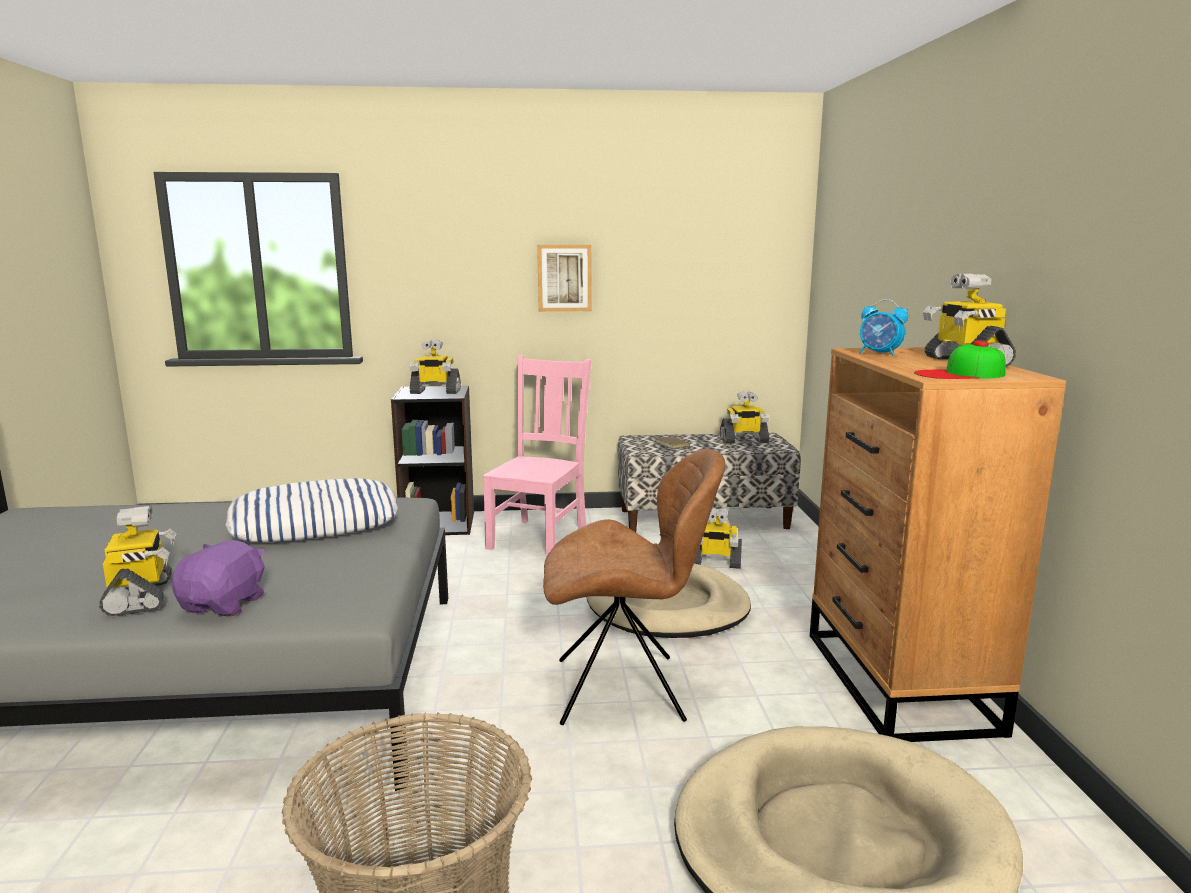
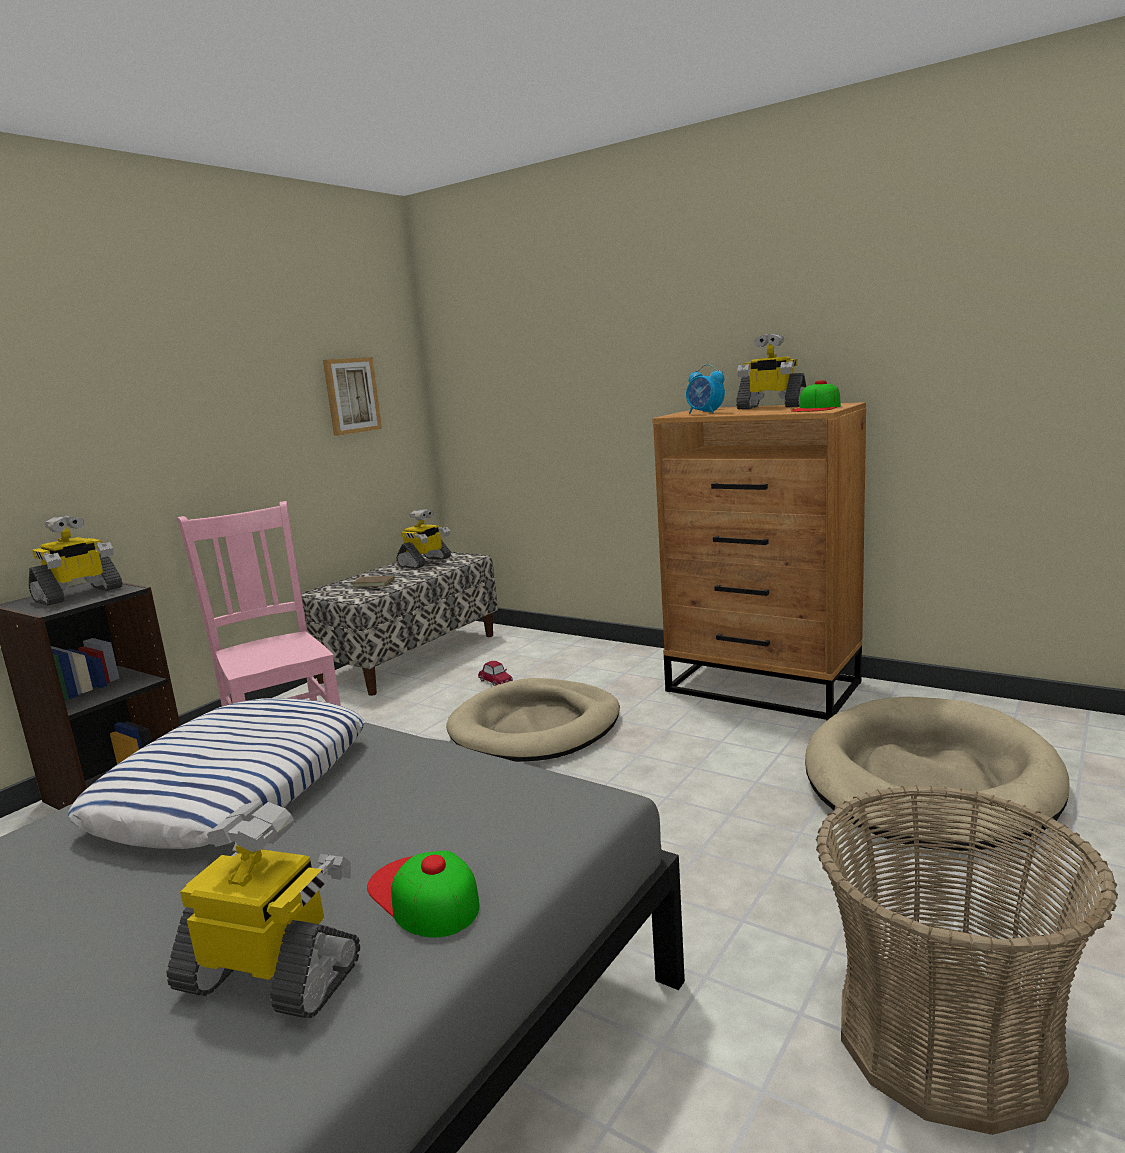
camera: 50 degrees left, 0 degrees up
(225, 604) = (423, 895): purple plush toy -> cap
(564, 278) = (197, 408): picture -> picture (351, 395)
(625, 689) = (645, 793): brown chair -> none
(715, 562) = (496, 681): toy robot -> toy car
(879, 354) = (705, 413): alarm clock -> alarm clock turned 60 degrees clockwise

